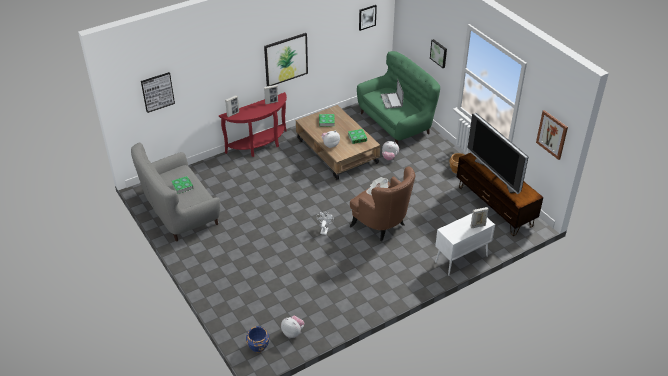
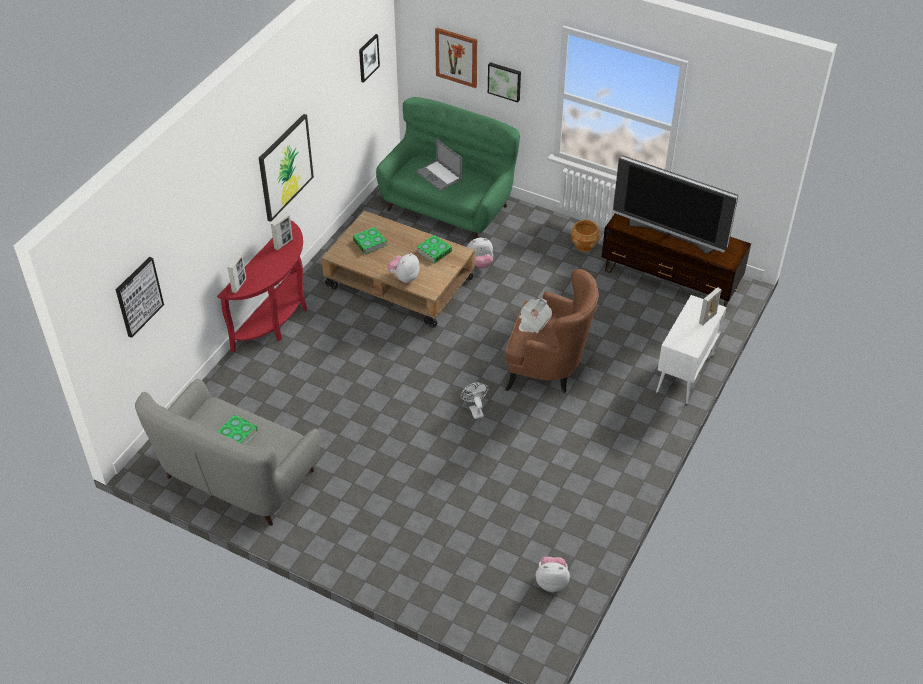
camera: 30 degrees left, 5 degrees up
(258, 346) = (520, 625): blue planter -> none
(552, 134) = (749, 152): picture -> picture (457, 57)

